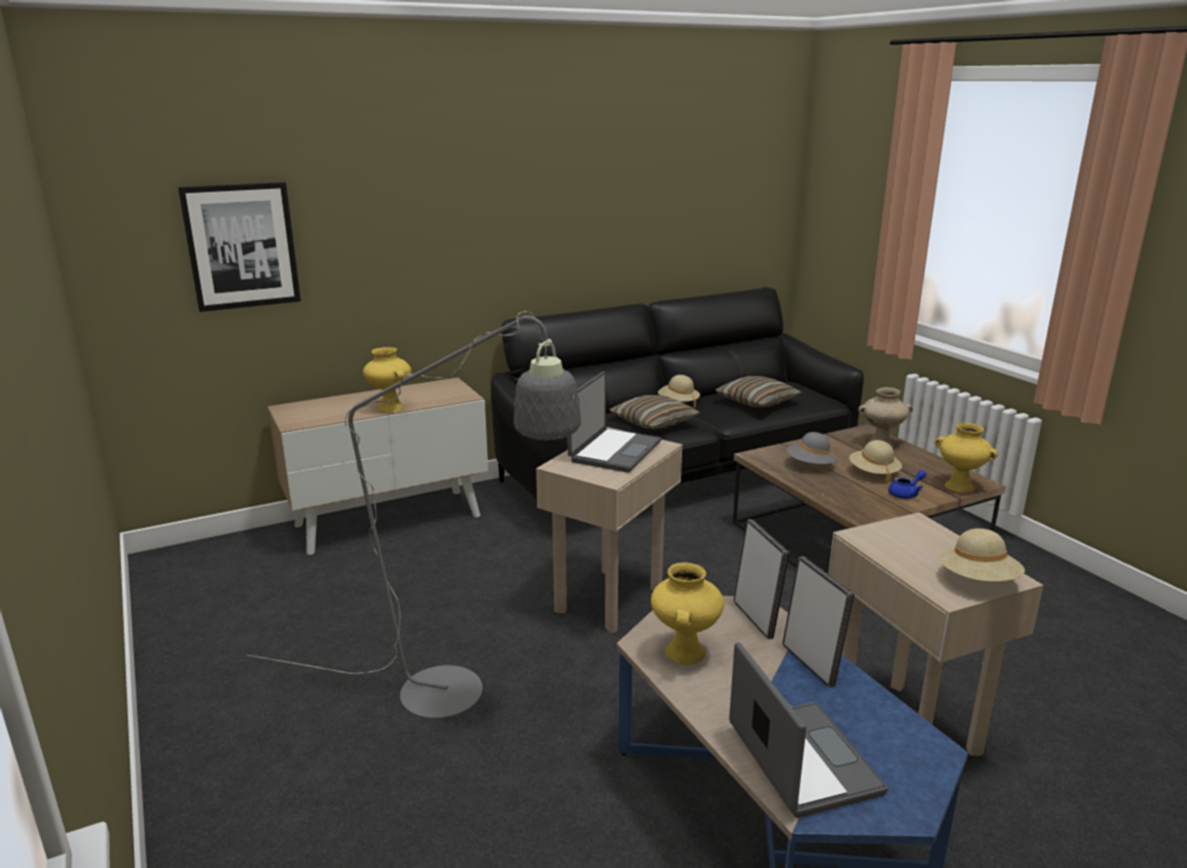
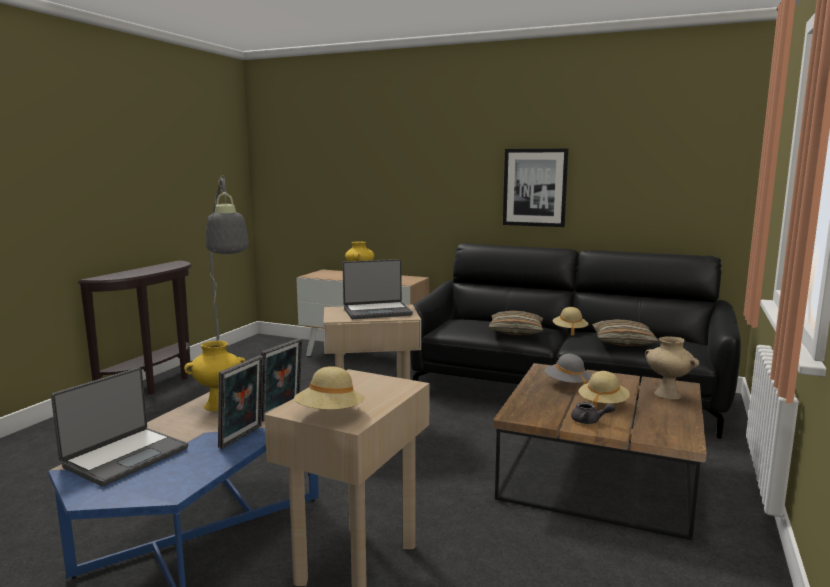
camera: 50 degrees right, 10 degrees down
(183, 713) = (157, 383): none -> brown console table
(241, 246) = (320, 177): picture -> picture (535, 187)
(906, 494) = (589, 421): blue teapot -> grey teapot
(960, 487) = (654, 436): yellow vase -> none

